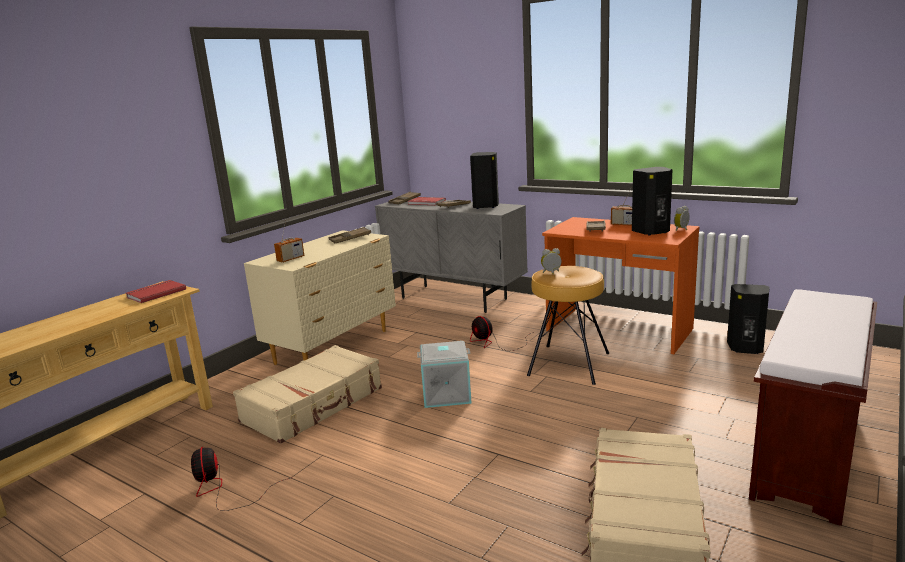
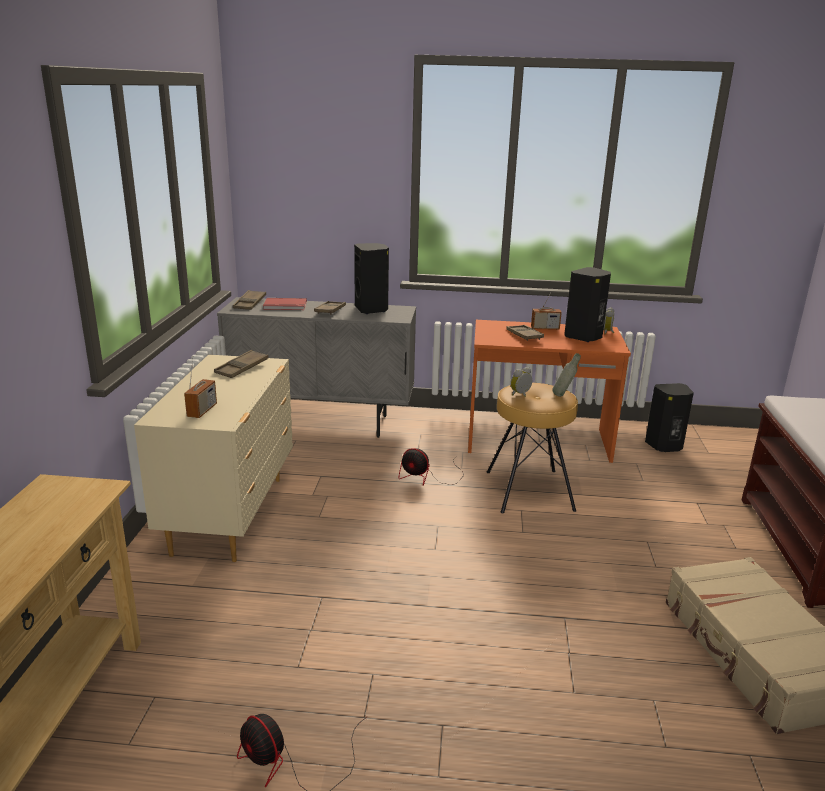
camera: 30 degrees left, 5 degrees up
(155, 293) = (64, 499): red book -> none
(314, 405) = (290, 606): beige suitcase -> none
(446, 393) = (438, 554): grey storage box -> none
(588, 276) = (563, 396): none -> grey bottle

